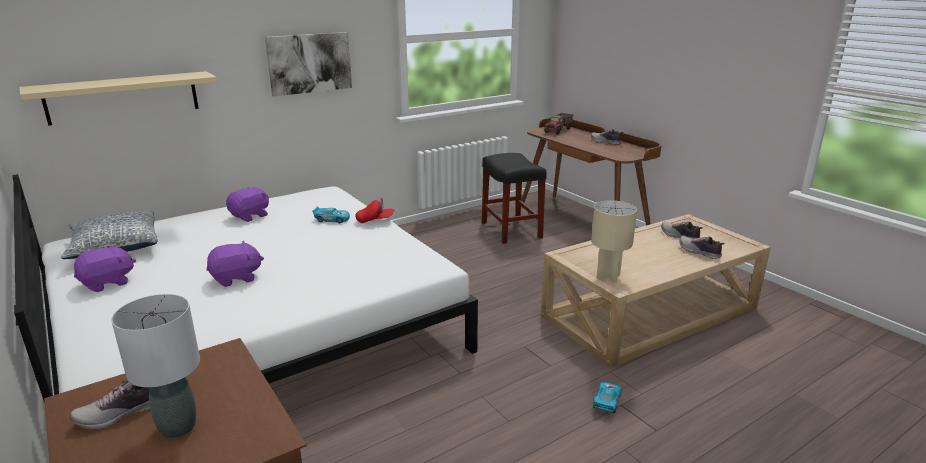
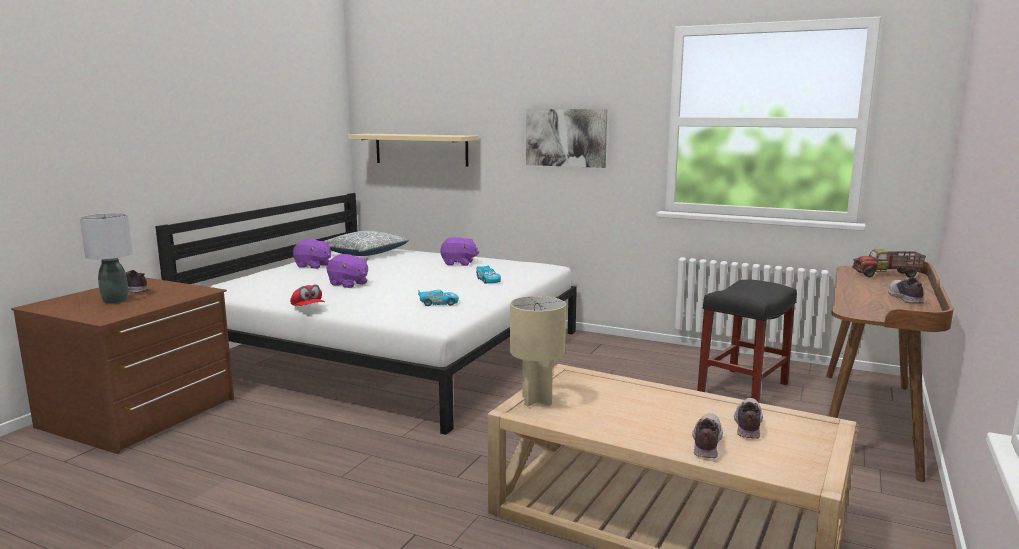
camera: 60 degrees right, 10 degrees down
(375, 220) = (506, 289): red cap -> red cap (308, 308)
(606, 402) = (413, 524): toy car -> toy car (438, 303)

